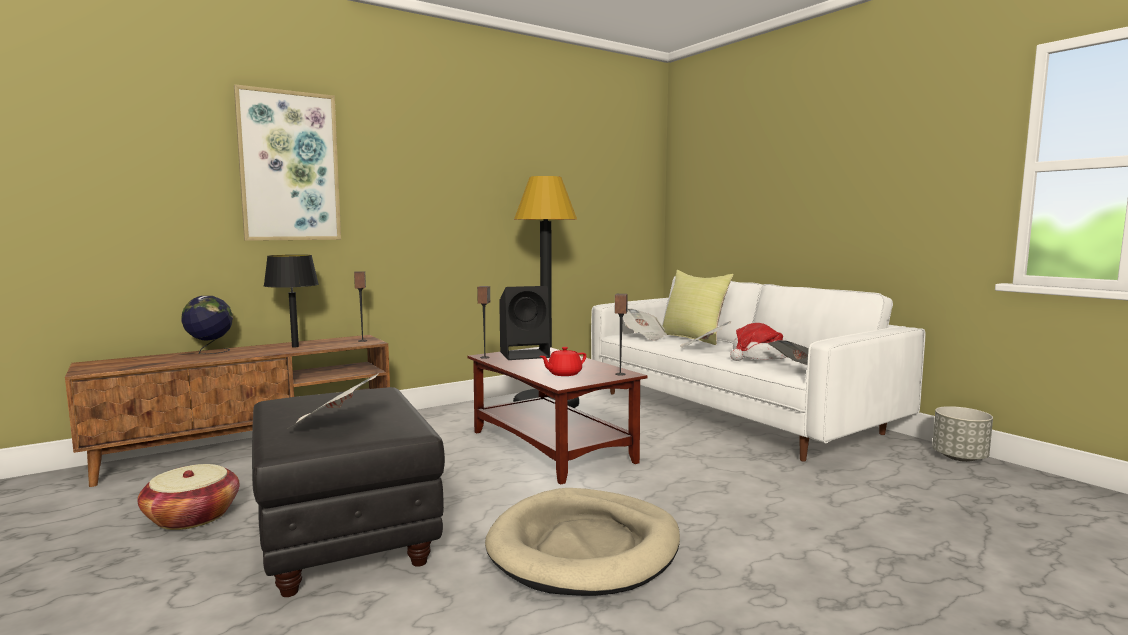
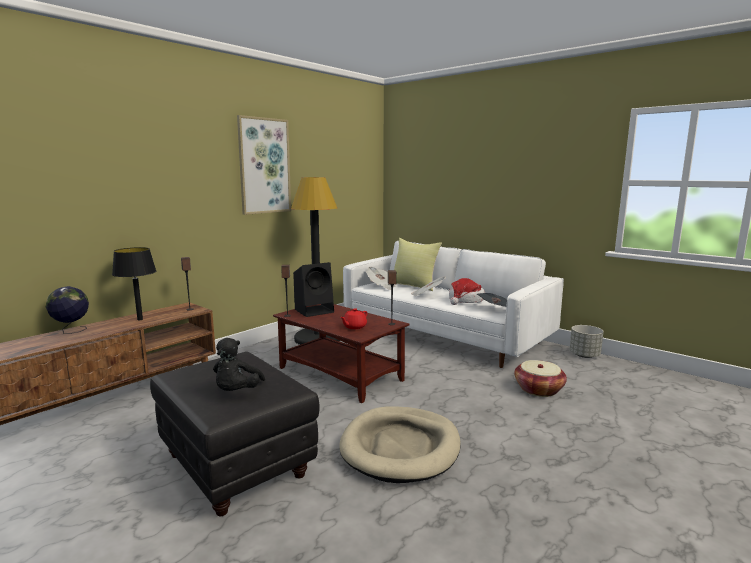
camera: 15 degrees left, 5 degrees up
(192, 517) = (104, 466): basket -> basket (538, 389)
(289, 166) = (121, 177): picture -> picture (264, 166)
(334, 425) = (237, 392): newspaper -> black plush toy

